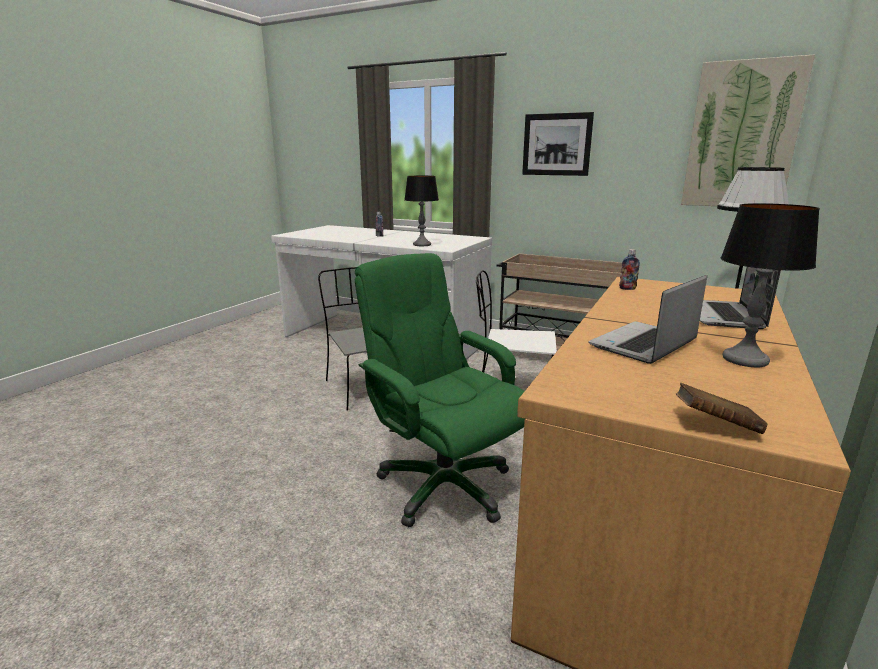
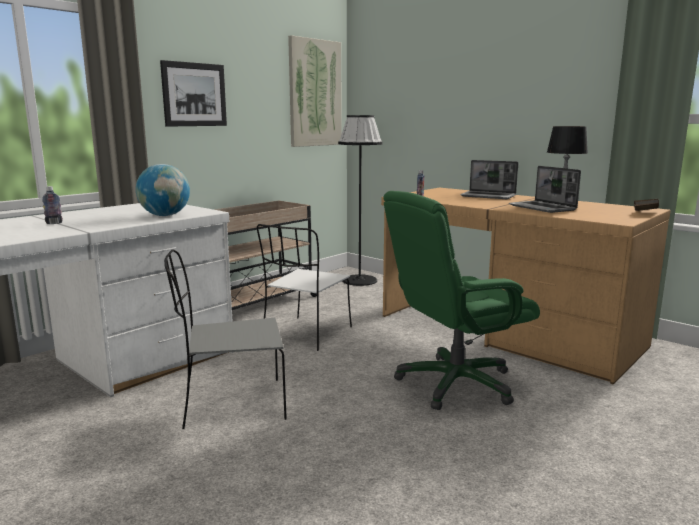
camera: 75 degrees left, 5 degrees down
(422, 245) = (165, 215): table lamp -> globe

